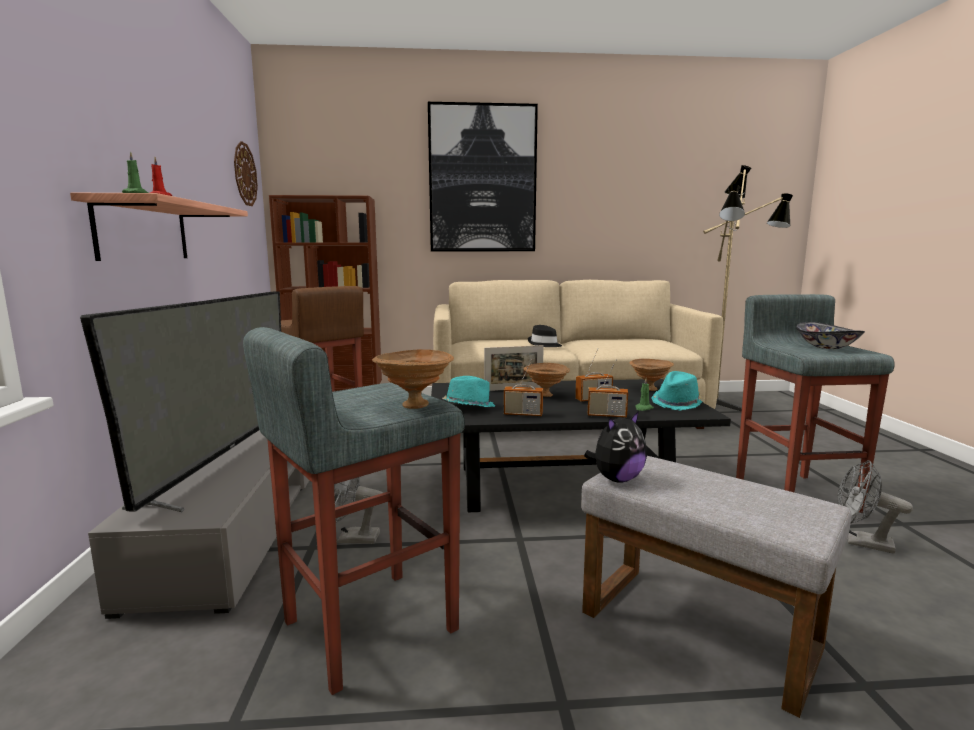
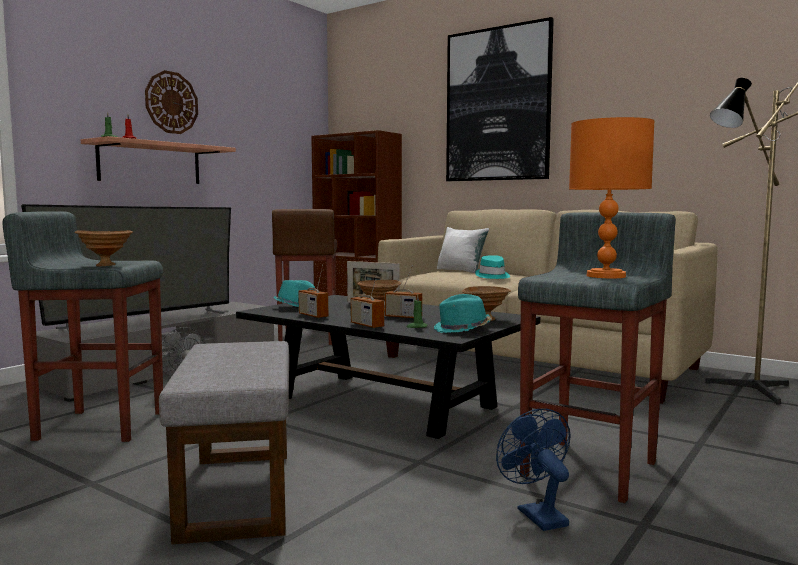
camera: 40 degrees right, 5 degrees down
(244, 174) = (297, 120): wall clock -> wall clock (171, 102)
(489, 340) = (461, 271): none -> white pillow
(544, 344) = (492, 276): black hat -> turquoise hat
(616, 479) = (213, 345): plush toy -> none
(826, 347) = (605, 276): bowl -> orange table lamp
(861, 542) = (536, 514): grey fan -> blue fan

